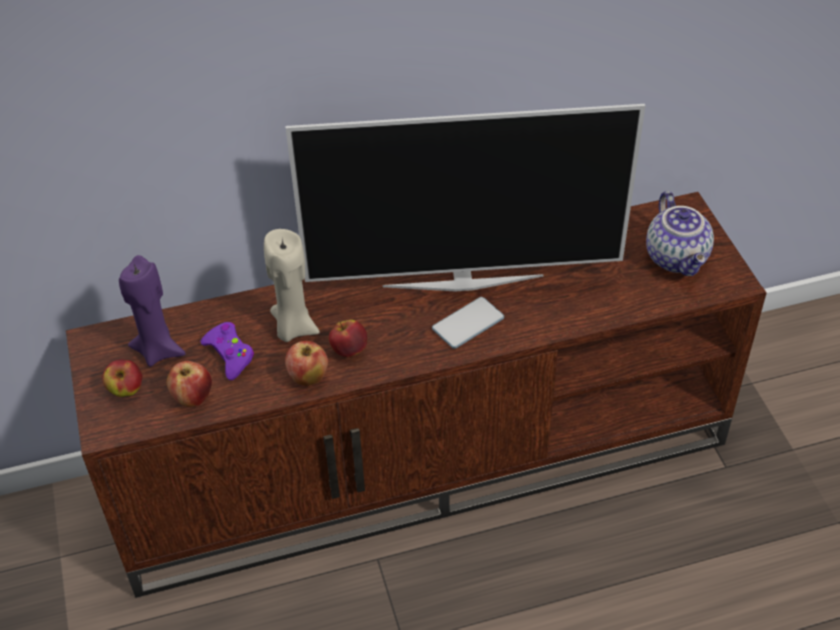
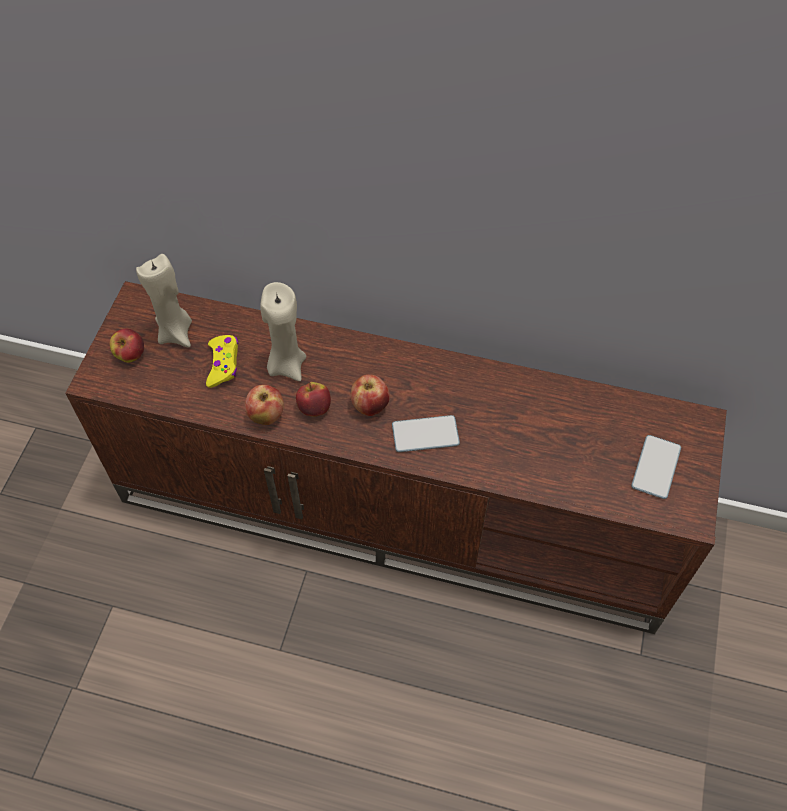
camera: 30 degrees right, 10 degrees up
(158, 350) = (176, 333): purple candle -> beige candle
(193, 398) = (172, 387): apple -> apple (370, 406)
(230, 355) = (223, 364): purple game controller -> yellow game controller
(462, 279) = (451, 391): television -> none
(678, 258) = (655, 467): teapot -> phone

